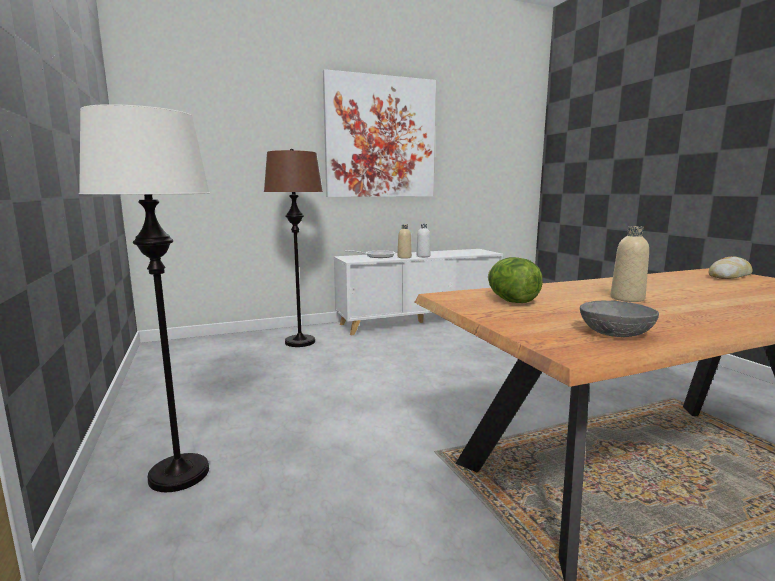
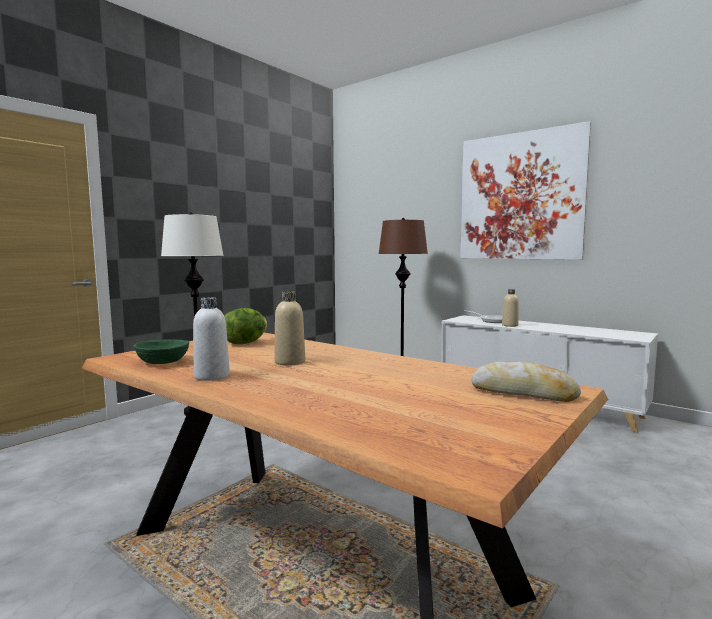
camera: 60 degrees right, 5 degrees down
(423, 256) = (533, 327): white bottle -> white bottle (212, 376)
(616, 333) = (162, 362): grey bowl -> green bowl

